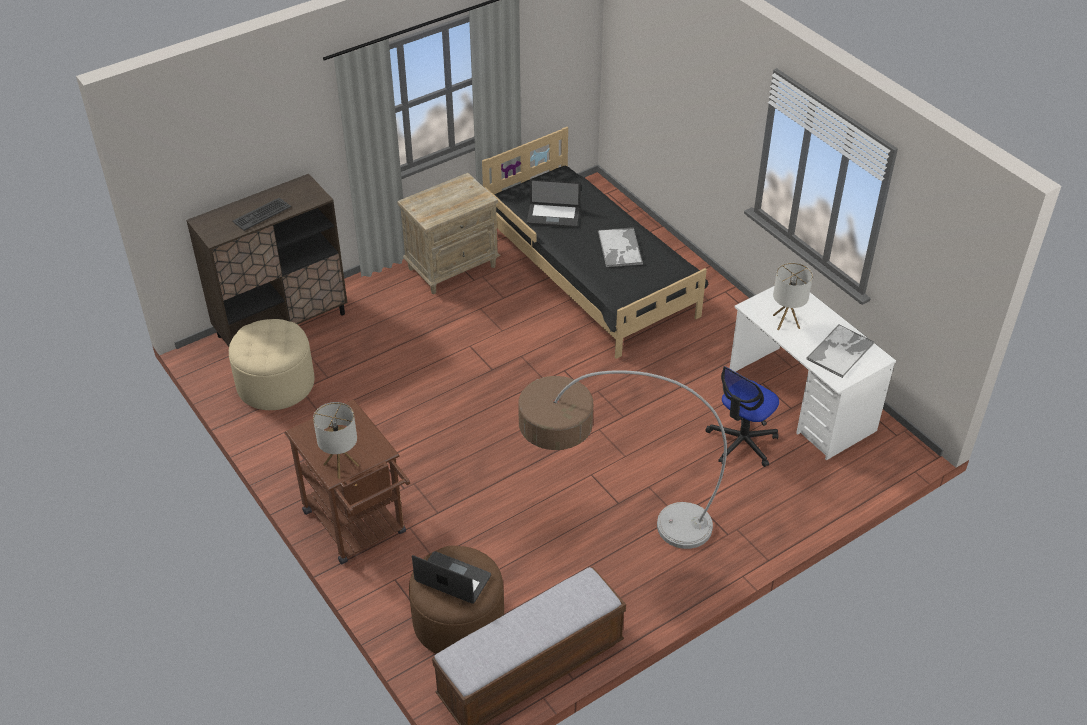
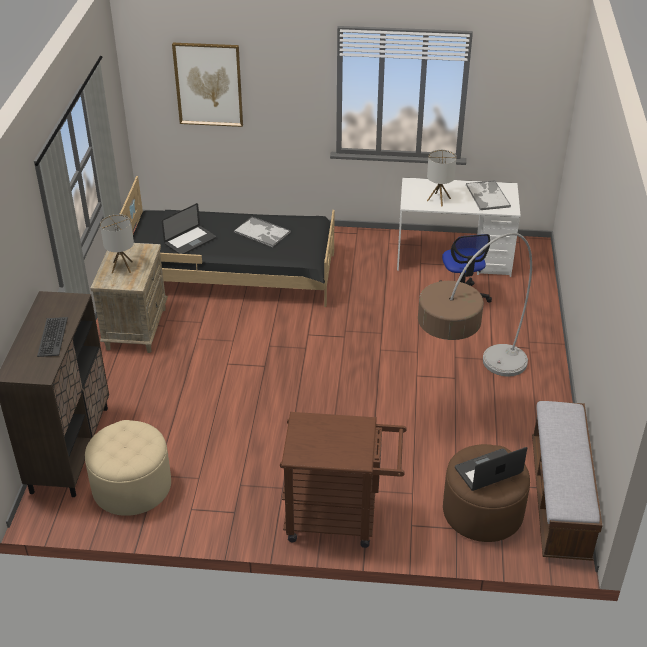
camera: 50 degrees left, 5 degrees down
(341, 465) = (354, 451): table lamp -> table lamp (122, 267)
(664, 68) = (208, 84): none -> picture

